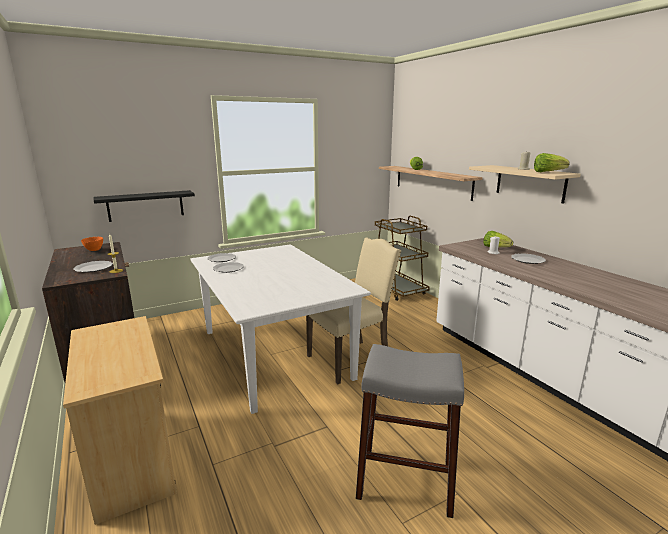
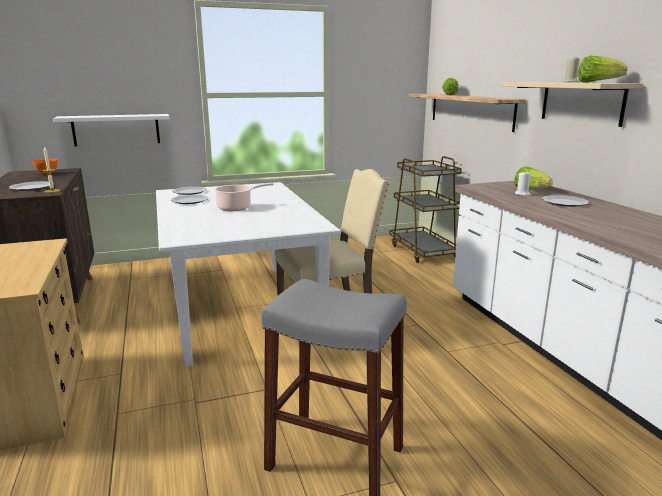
camera: 10 degrees right, 0 degrees up
(146, 205) = (116, 130): black shelf -> white shelf
(273, 274) = (236, 207): none -> cooking pot

